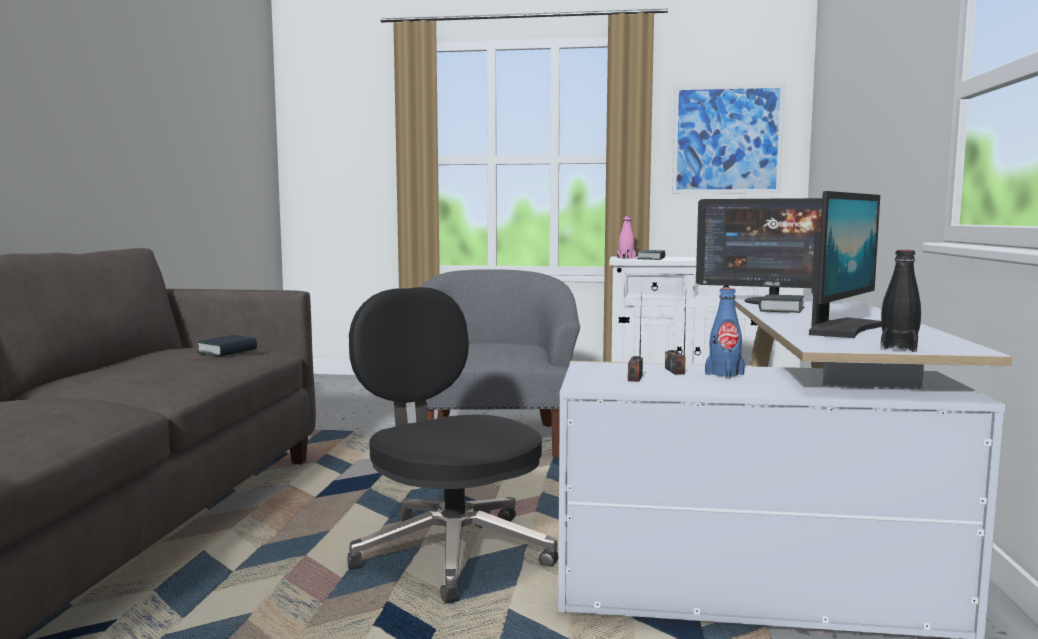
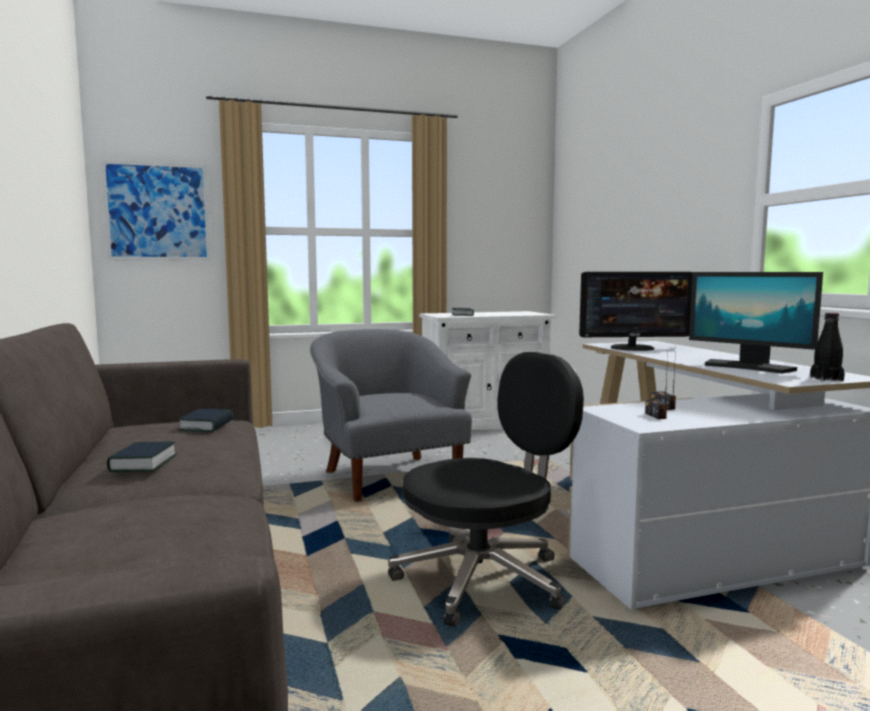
camera: 25 degrees left, 0 degrees up
(450, 551) = (484, 579): black office chair -> black office chair turned 120 degrees clockwise
(626, 258) = (441, 315): pink bottle -> none
(724, 374) = (697, 406): blue bottle -> none
(727, 139) = (498, 220): picture -> picture (157, 212)
(781, 310) = (660, 354): book -> book (143, 463)
(842, 329) = (748, 367): monitor -> monitor turned 120 degrees clockwise

